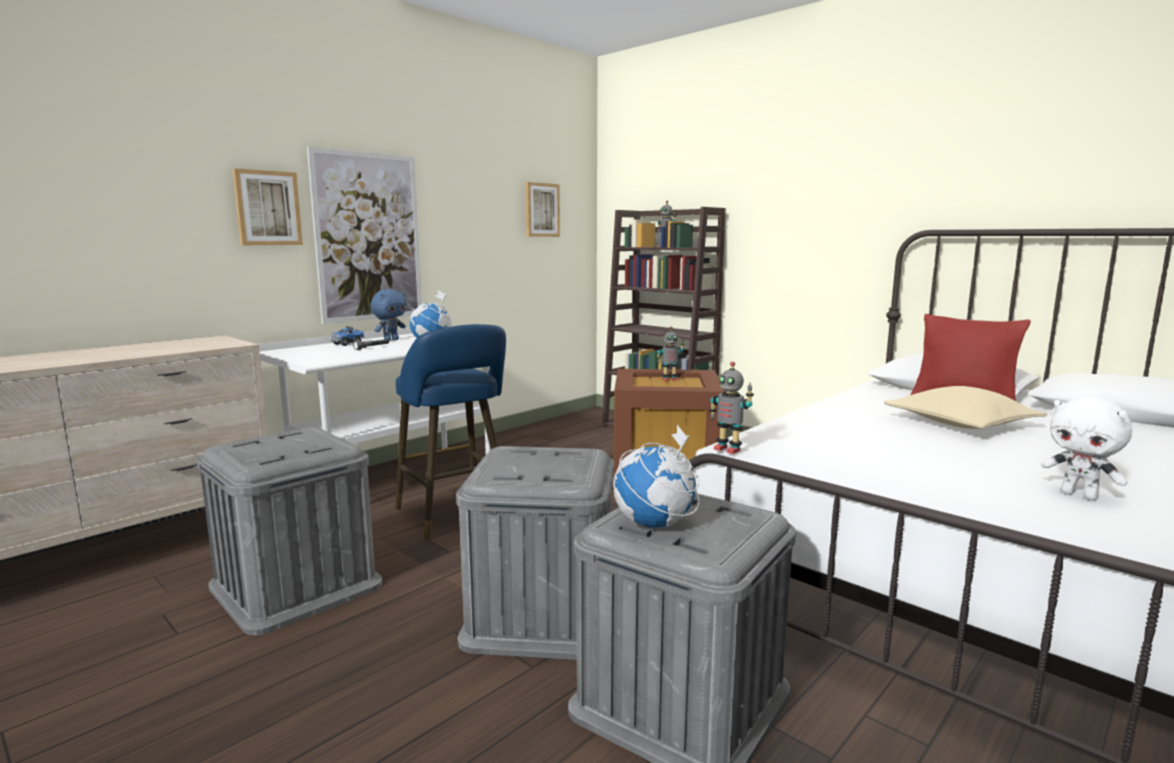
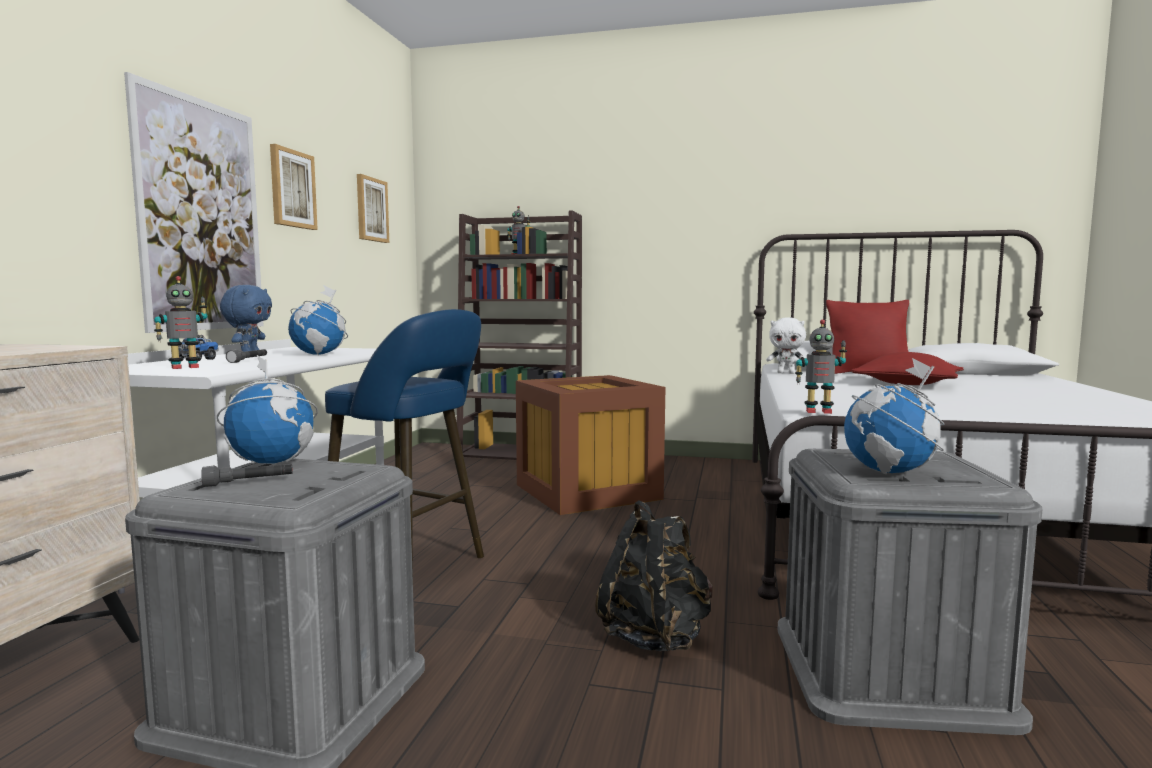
camera: 30 degrees left, 5 degrees down
(263, 446) = (249, 482): none -> grey flashlight
(267, 208) = (71, 151): picture -> picture (292, 189)
(304, 431) = (272, 462): none -> globe
(542, 613) = (655, 637): grey storage box -> black backpack
(669, 379) = (580, 385): toy robot -> toy robot (185, 367)
(960, 424) = (907, 384): beige pillow -> red pillow
(1079, 495) = (1089, 408): white plush toy -> white plush toy (786, 373)

